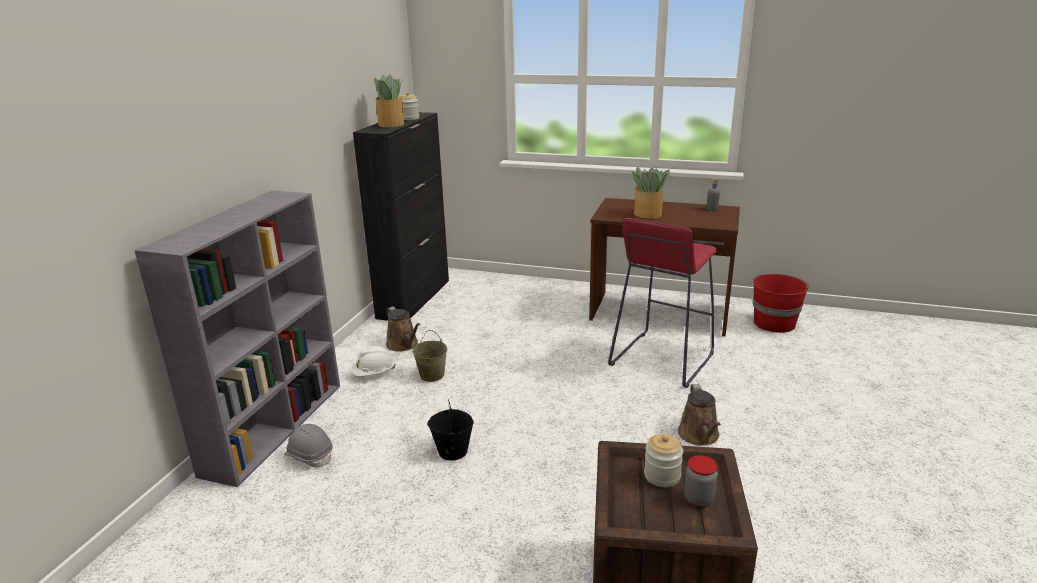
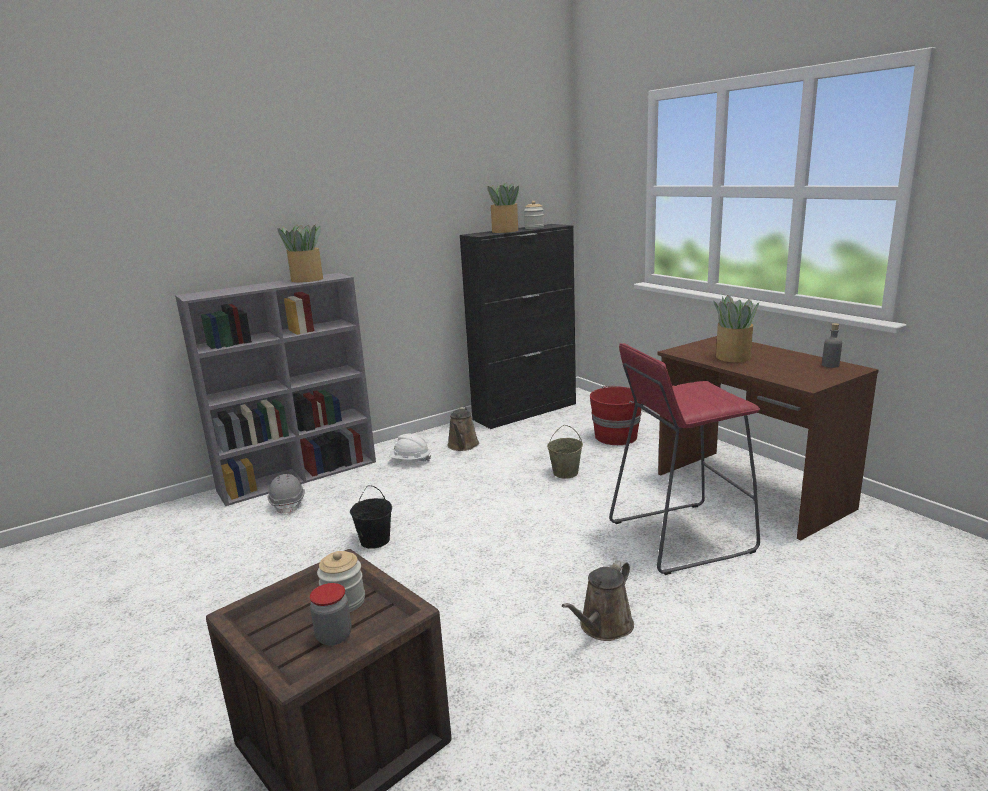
camera: 40 degrees right, 5 degrees down
(261, 204) = (306, 279): none -> potted plant
(431, 375) = (448, 476): beige bucket -> beige bucket (565, 472)
(774, 323) = (900, 548): red bucket -> red bucket (617, 437)

